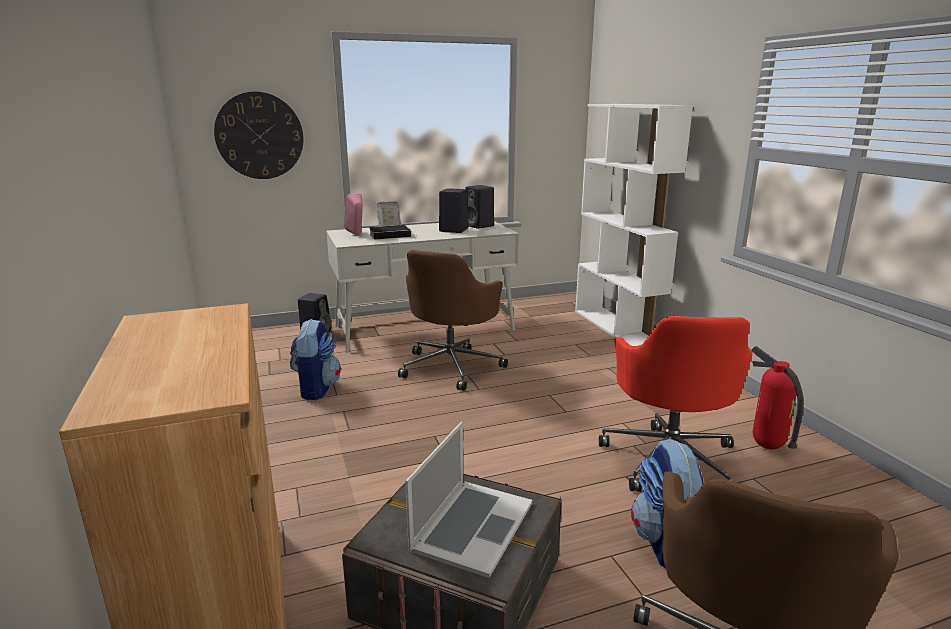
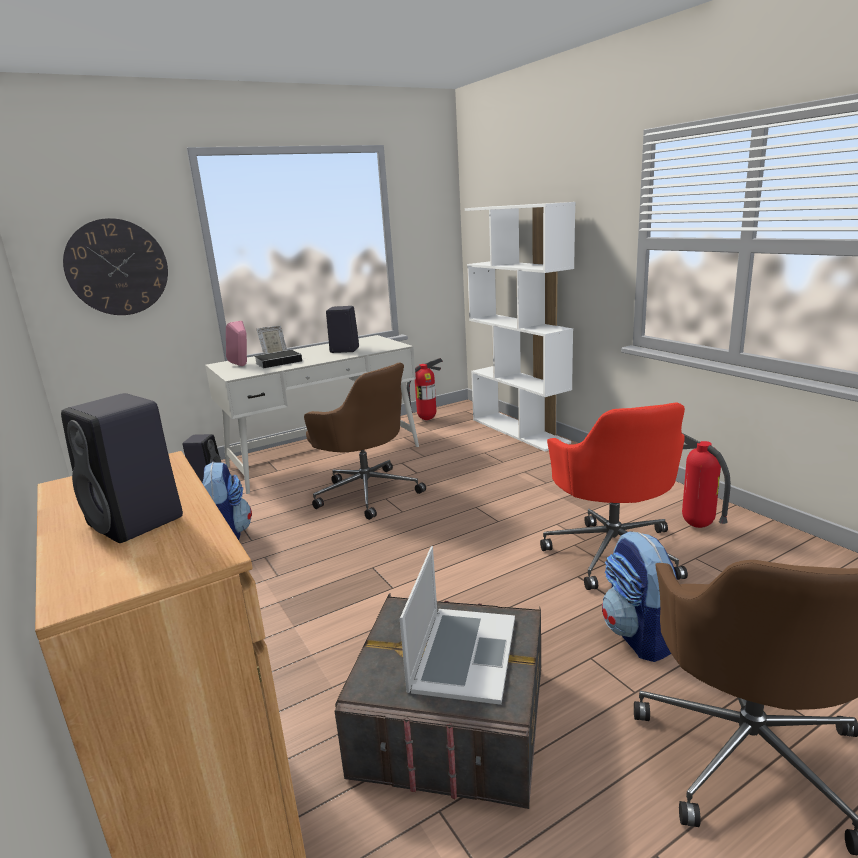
camera: 10 degrees left, 0 degrees up
(452, 366) = (366, 492): brown office chair -> brown office chair turned 60 degrees counterclockwise
(480, 226) = (369, 343): black speaker -> black speaker (138, 522)
(531, 305) = (427, 419): none -> fire extinguisher

